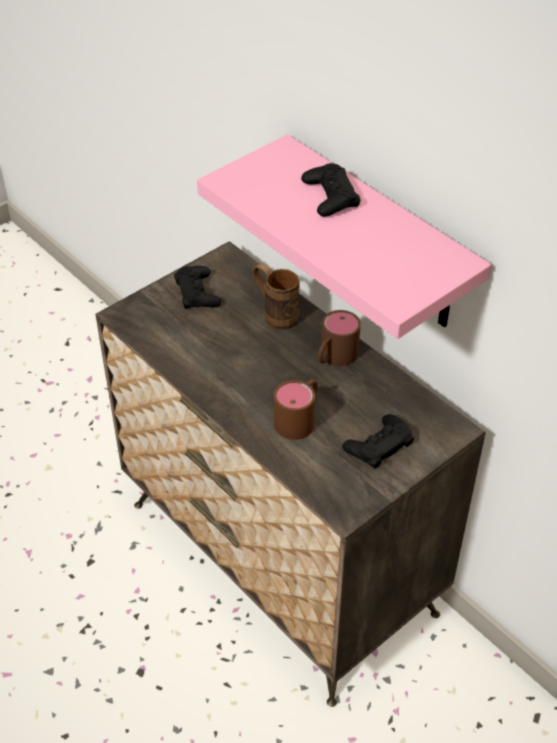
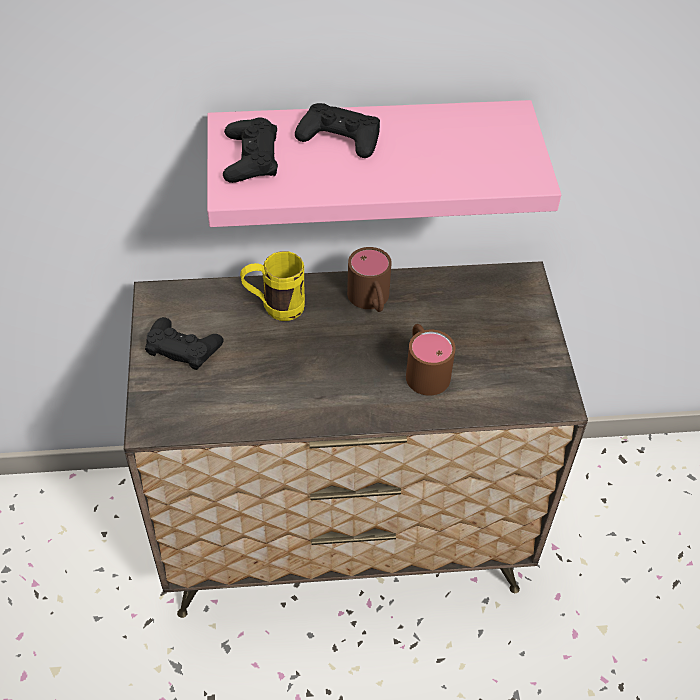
camera: 55 degrees left, 5 degrees up
(275, 314) = (274, 308): brown mug -> yellow mug
(379, 445) = (502, 335): black game controller -> black game controller (251, 158)

